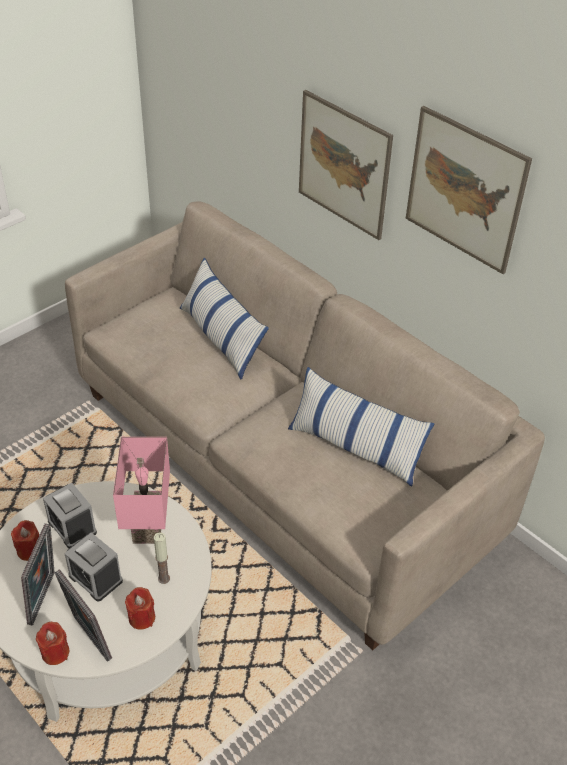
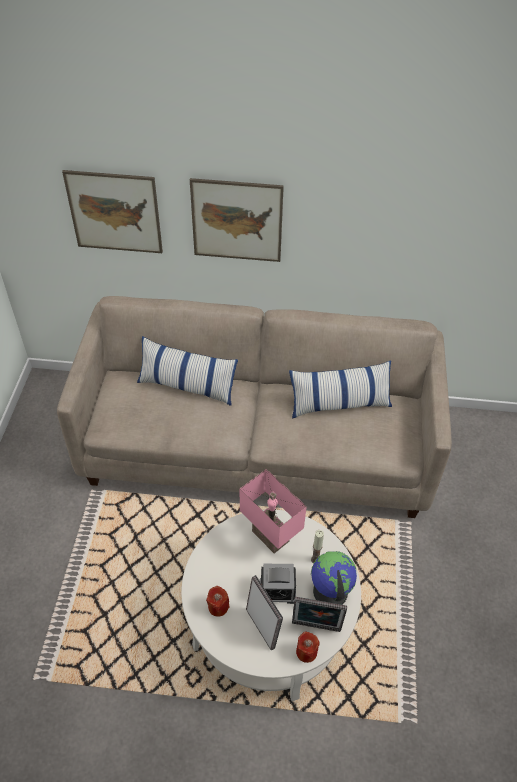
camera: 40 degrees left, 5 degrees up
(72, 527) = (226, 572): alarm clock -> none
(141, 618) = (329, 592): red candle -> globe
(465, 190) = (354, 202): picture -> picture (115, 212)

